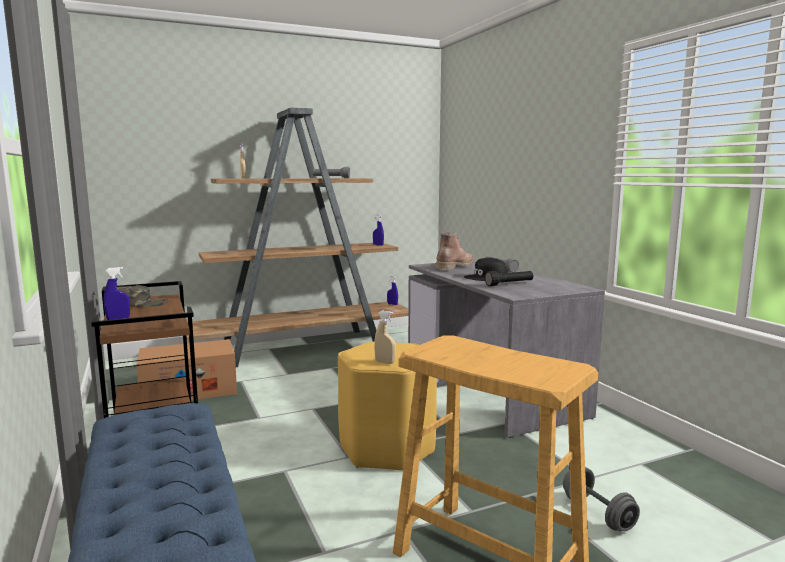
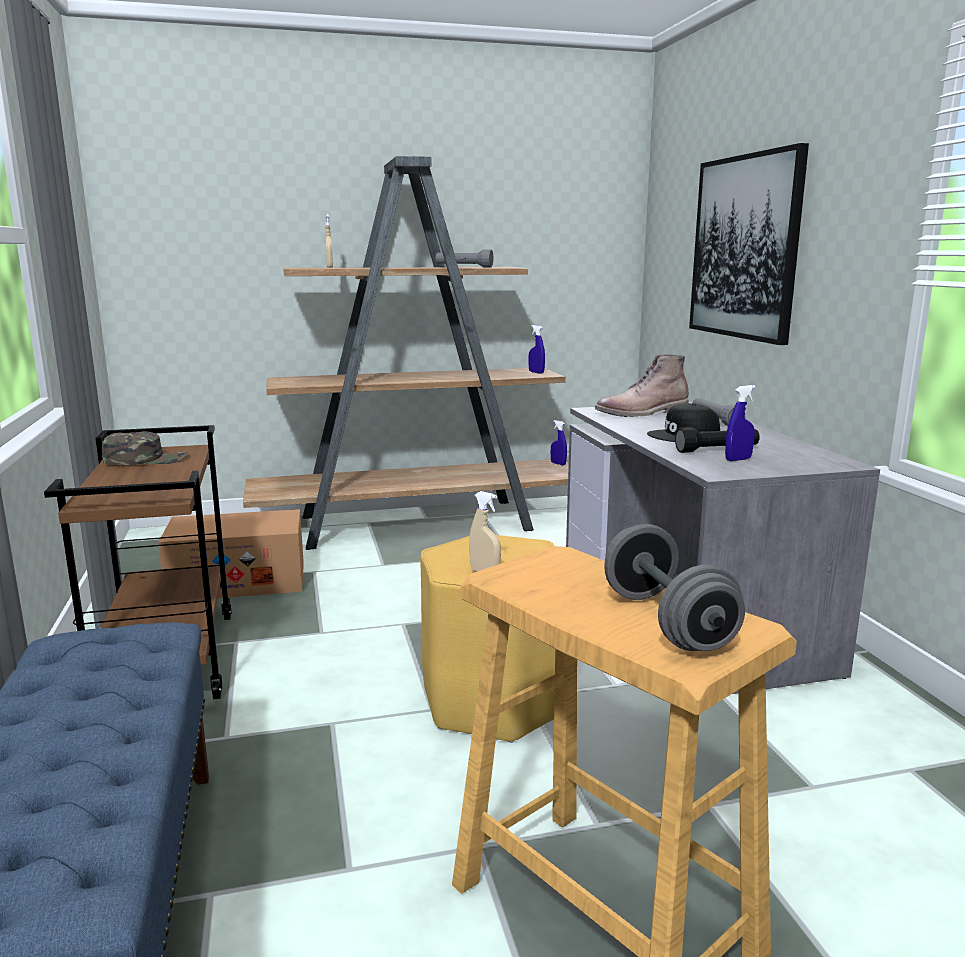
camera: 10 degrees right, 5 degrees up
(118, 319) = (101, 484): blue spray bottle -> blue spray bottle (738, 459)
(454, 266) = (642, 413): brown boot -> brown boot turned 150 degrees counterclockwise
(507, 165) = (745, 247): none -> picture
(598, 514) = (812, 856): grey dumbbell -> grey dumbbell (666, 621)

